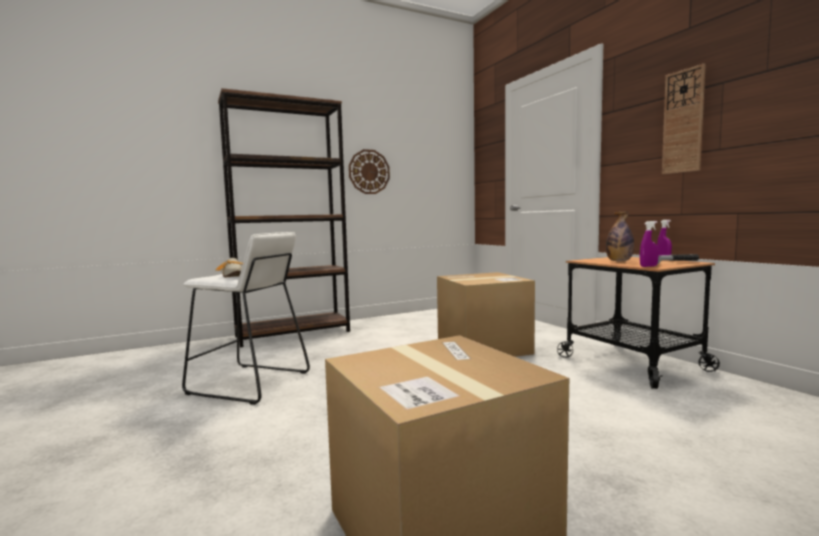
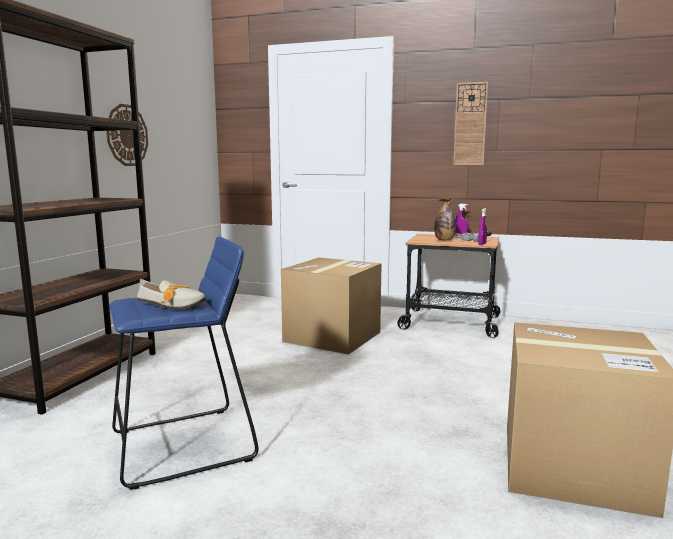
camera: 45 degrees left, 5 degrees up
(248, 383) = (183, 446): white stool -> blue stool

